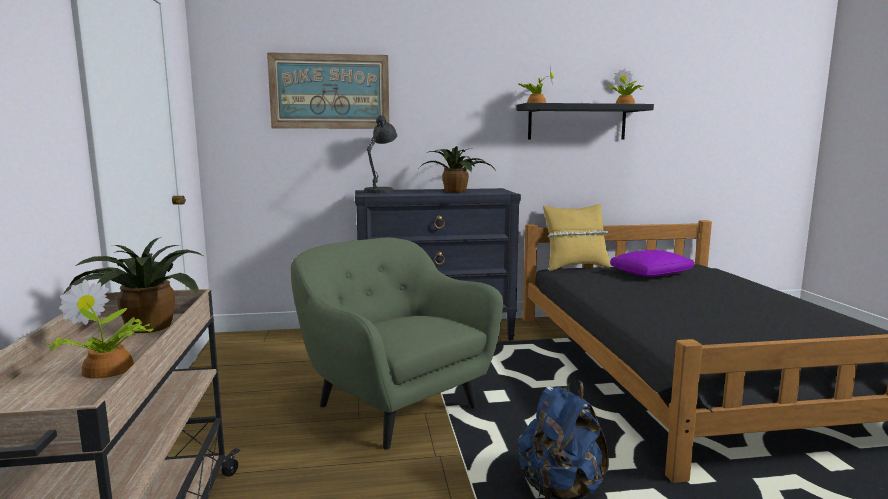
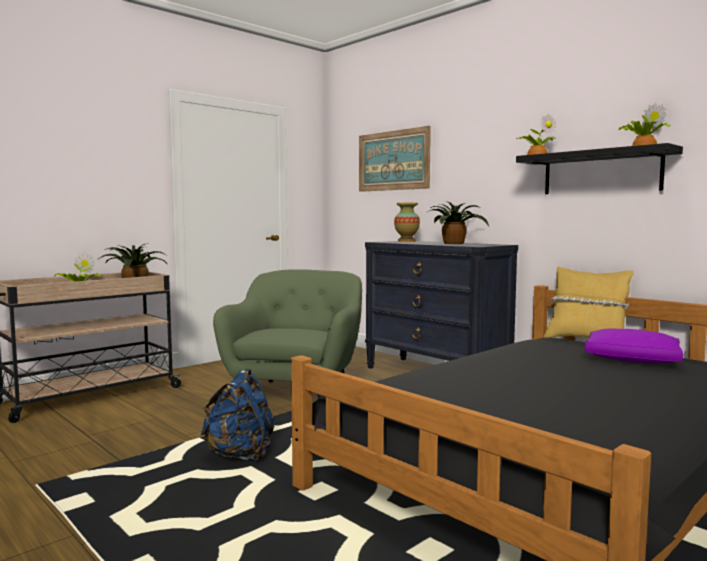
camera: 55 degrees right, 5 degrees down
(381, 191) = (406, 241): grey table lamp -> vase

